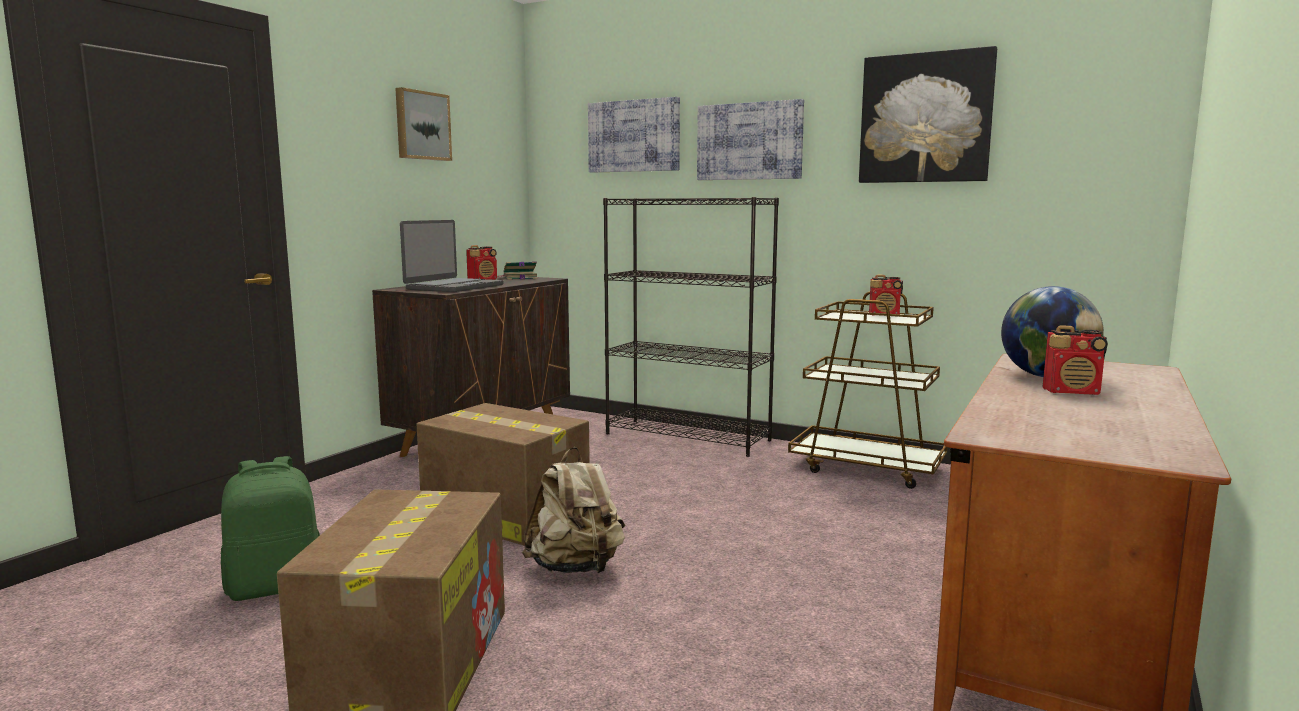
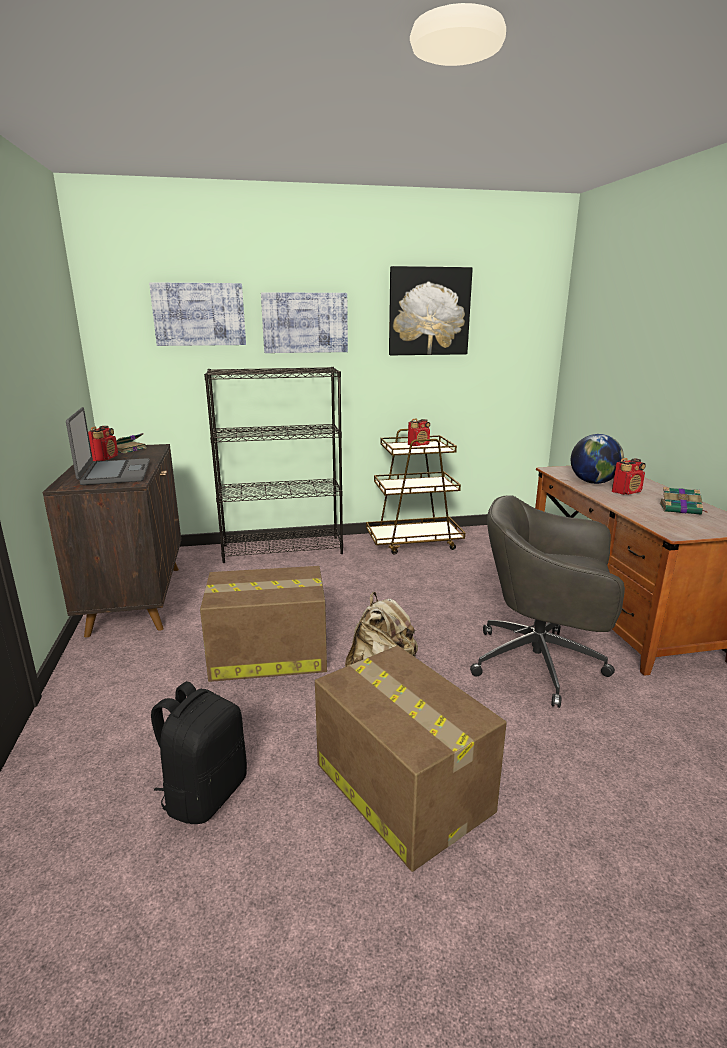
camera: 40 degrees left, 10 degrees up
(276, 586) = (205, 793): green backpack -> black backpack
(421, 126) = (30, 312): picture -> none
(790, 636) = (541, 663): none -> grey office chair
(1109, 421) = (681, 509): none -> book

